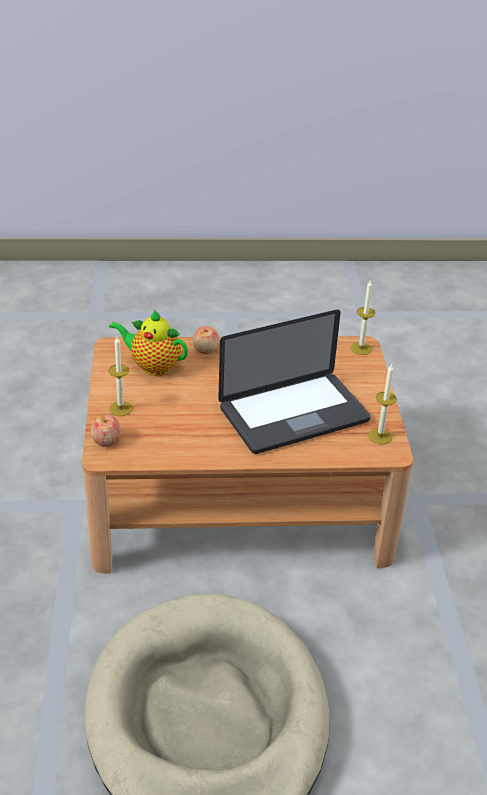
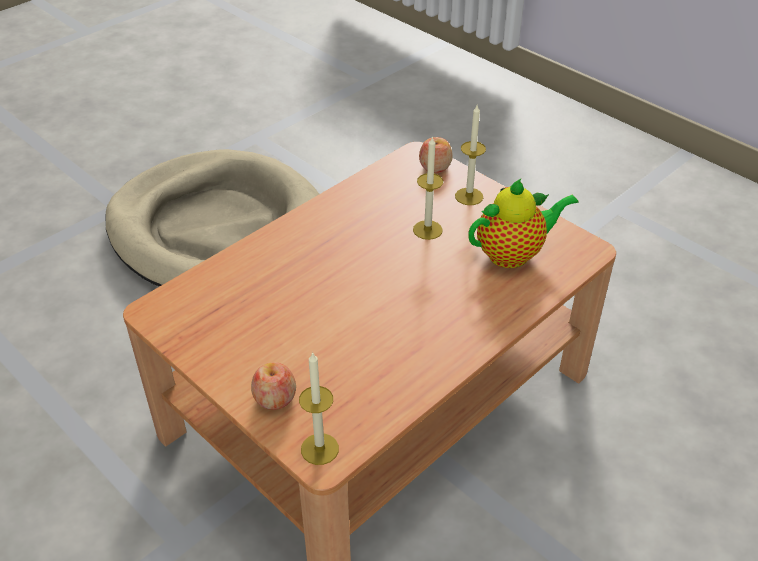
camera: 140 degrees right, 5 degrees up
(205, 349) = (497, 311): apple -> apple (275, 398)
(294, 415) = (301, 291): laptop -> none
(380, 436) = (182, 322): candle -> candle (427, 230)

